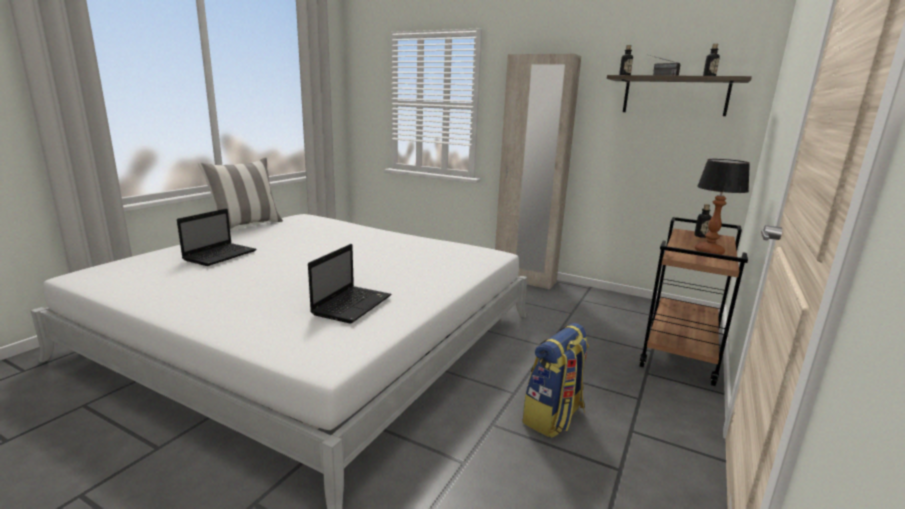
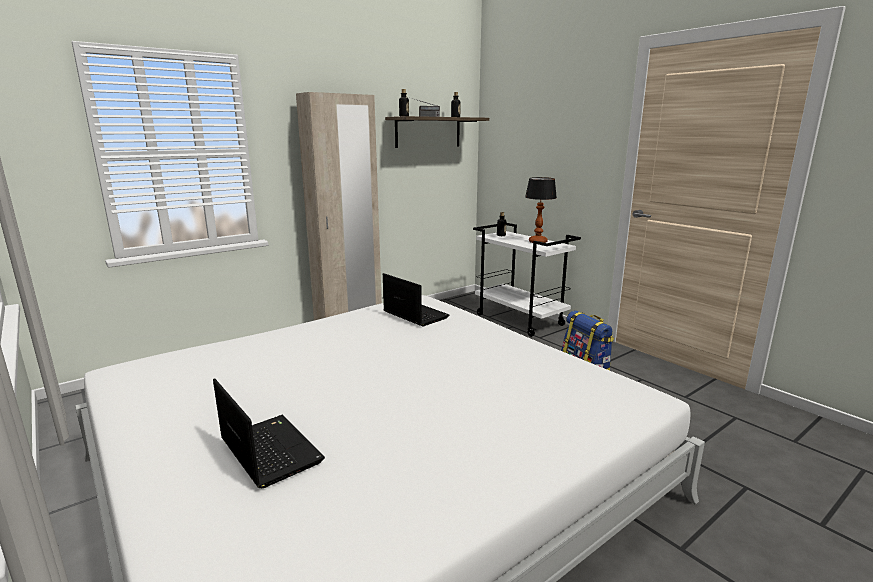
camera: 65 degrees left, 0 degrees up
(246, 225) = (99, 423): pillow -> none
(352, 304) = (525, 374): laptop -> laptop (414, 315)
(680, 353) = (520, 320): brown cart -> white cart

